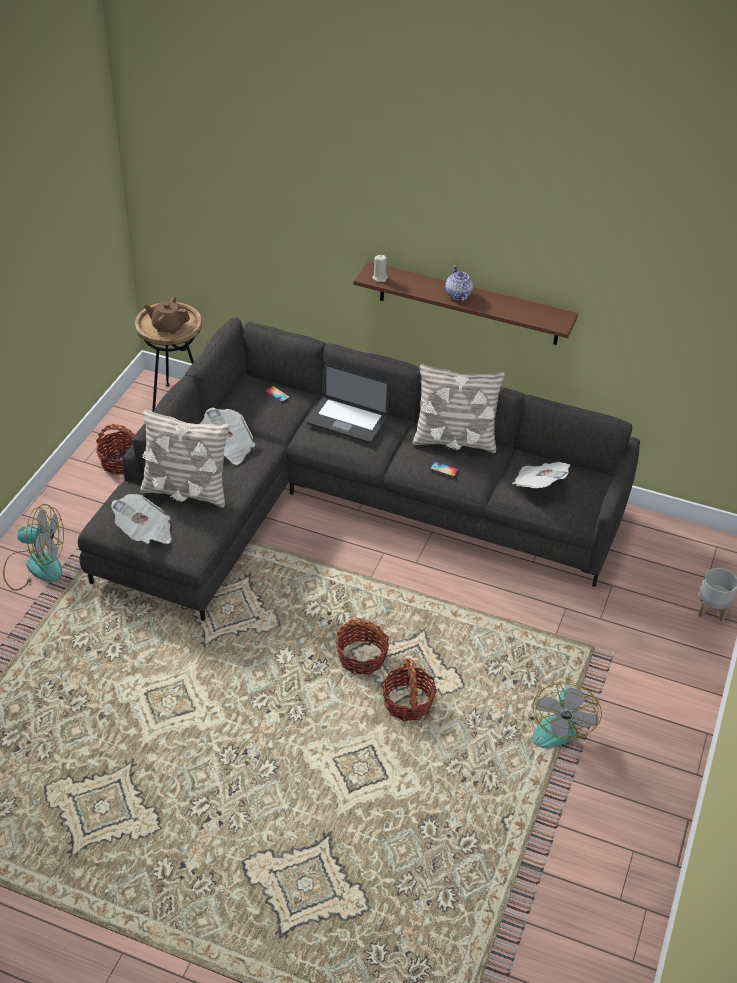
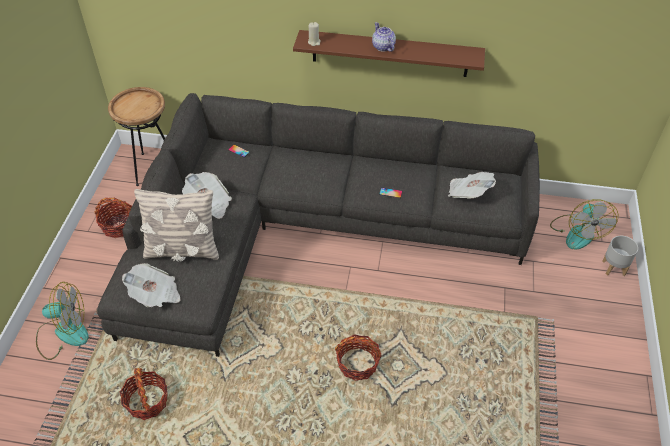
camera: 10 degrees left, 5 degrees up
(168, 327) = (137, 109): brown teapot -> none
(346, 421) = (301, 165): laptop -> none
(408, 703) = (406, 398): basket -> basket (147, 402)
(454, 441) = (391, 167): beige pillow -> none
(555, 724) = (529, 392): fan -> fan (577, 232)

